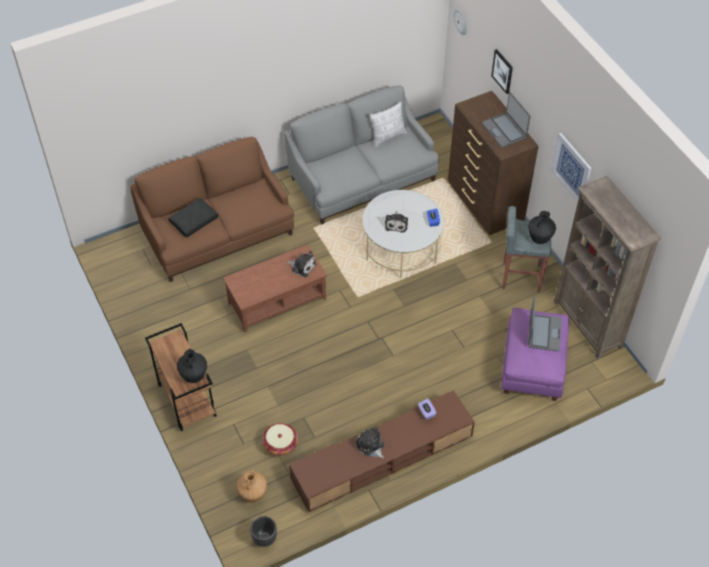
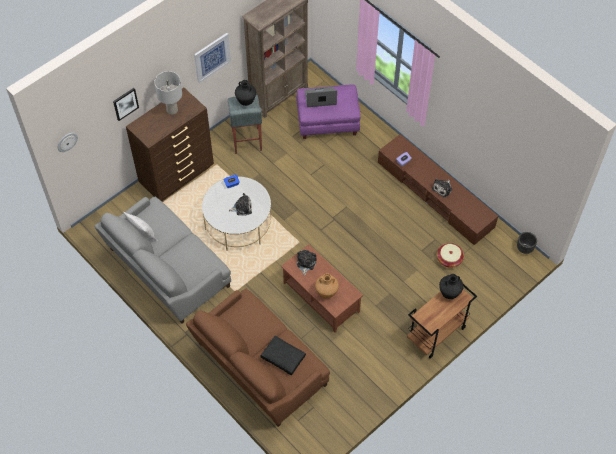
camera: 105 degrees left, 5 degrees up
(253, 495) = (495, 265): brown vase -> brown vase (326, 293)
(504, 130) = (172, 110): laptop -> grey table lamp

